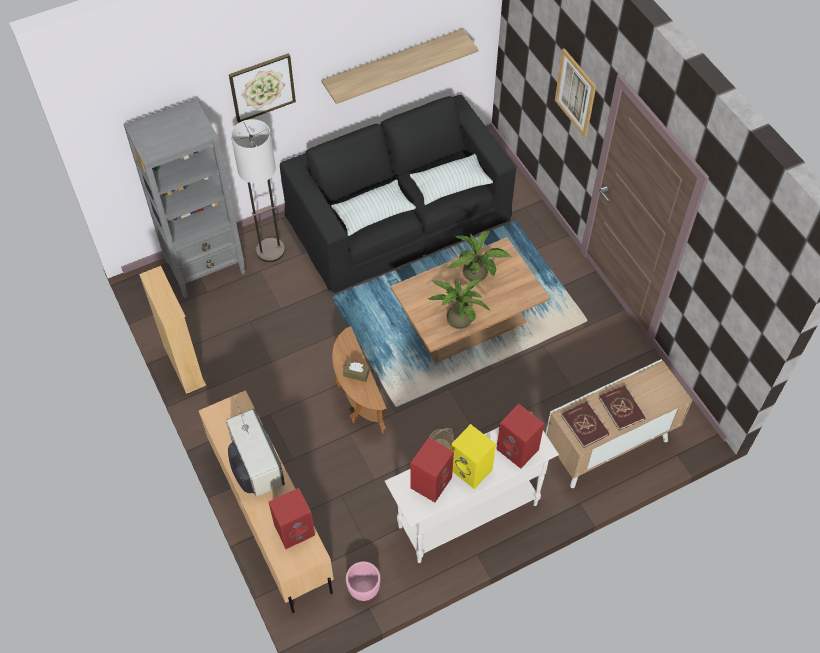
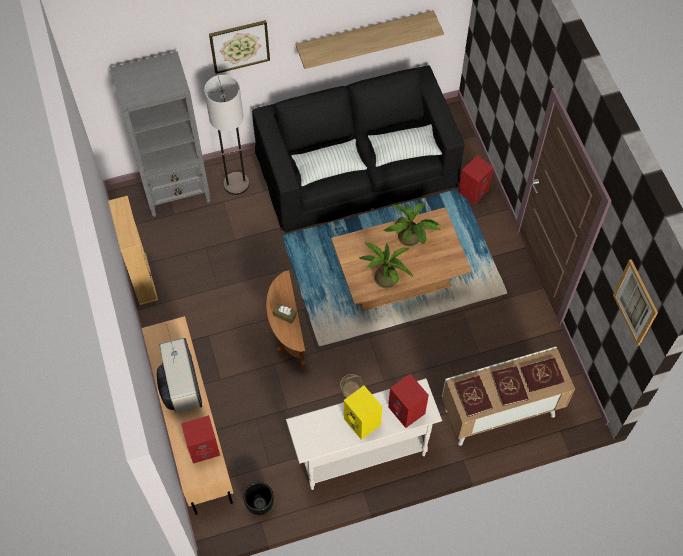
camera: 10 degrees right, 5 degrees up
(363, 589) = (259, 504): pink planter -> black planter
(431, 481) = (325, 427): red speaker -> red speaker (473, 190)
(575, 93) = (521, 90): picture -> picture (635, 303)
(653, 392) = (542, 376): none -> red book

